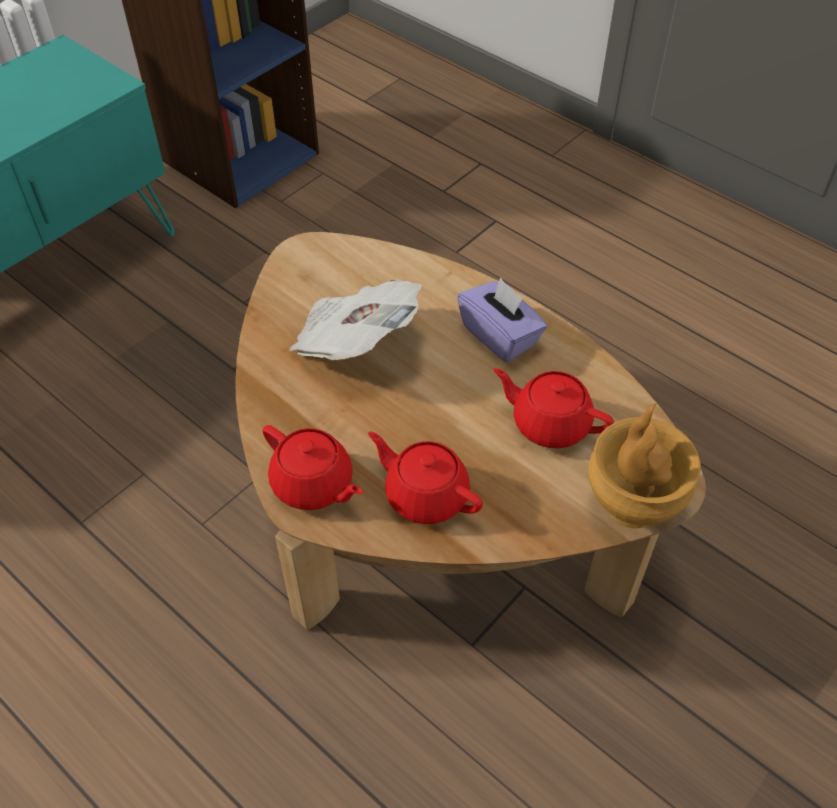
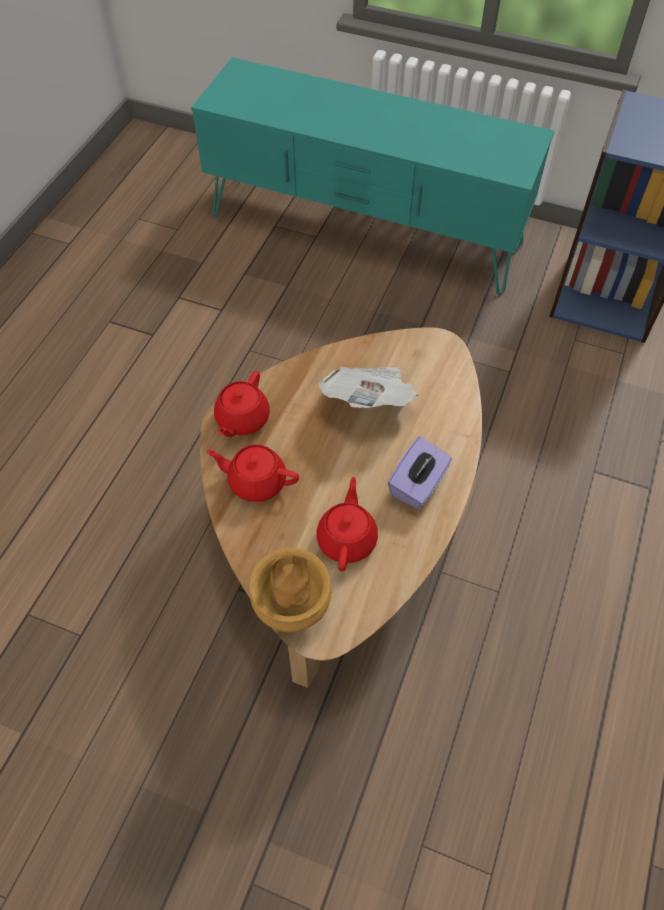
camera: 70 degrees right, 5 degrees up
(425, 494) = (256, 481): red teapot -> red teapot turned 90 degrees counterclockwise

